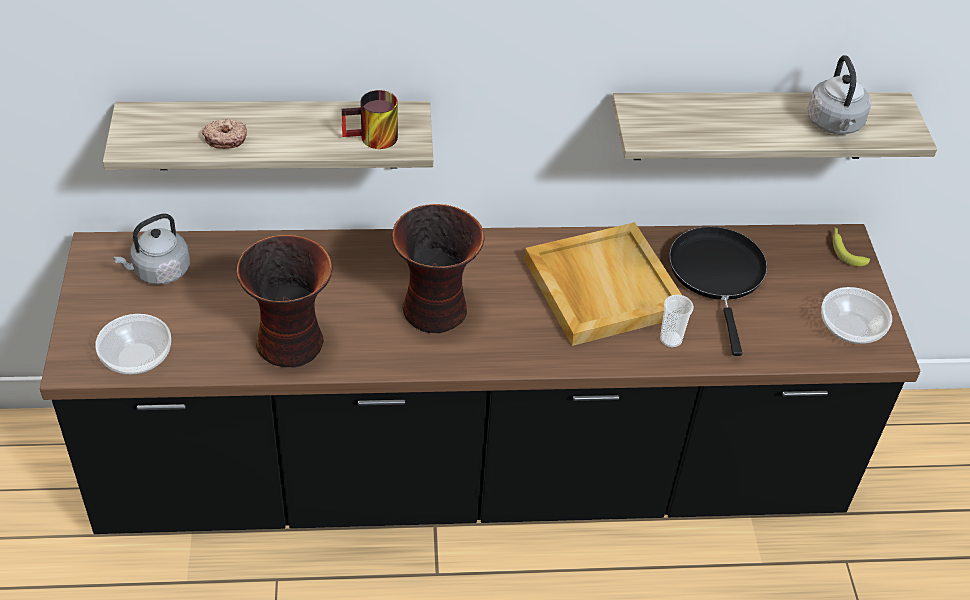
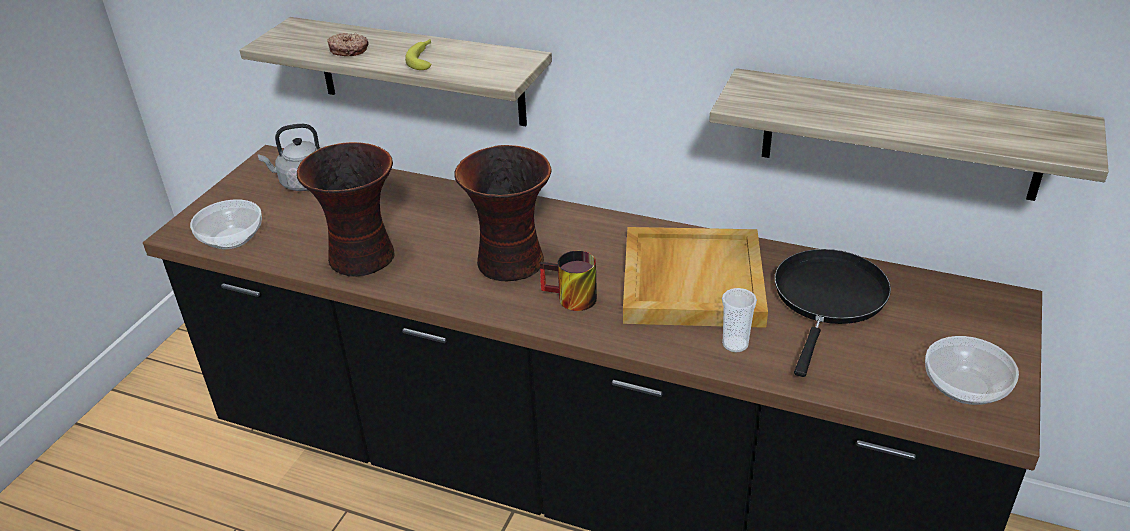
camera: 30 degrees right, 10 degrees down
(372, 140) = (472, 69): mug -> mug (570, 300)
(835, 125) = (980, 129): grey kettle -> none
(845, 250) = (1003, 310): banana -> banana (424, 58)

